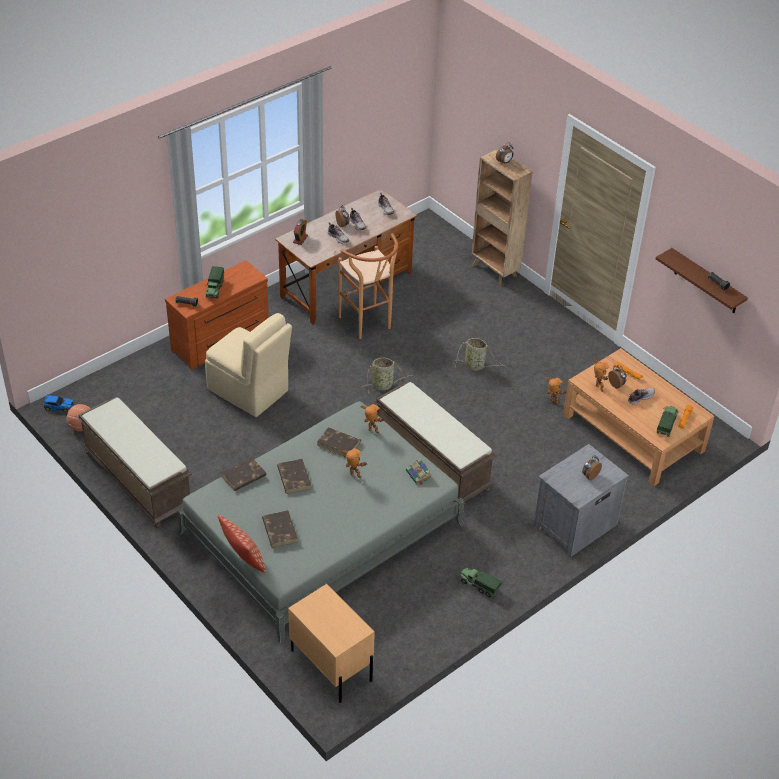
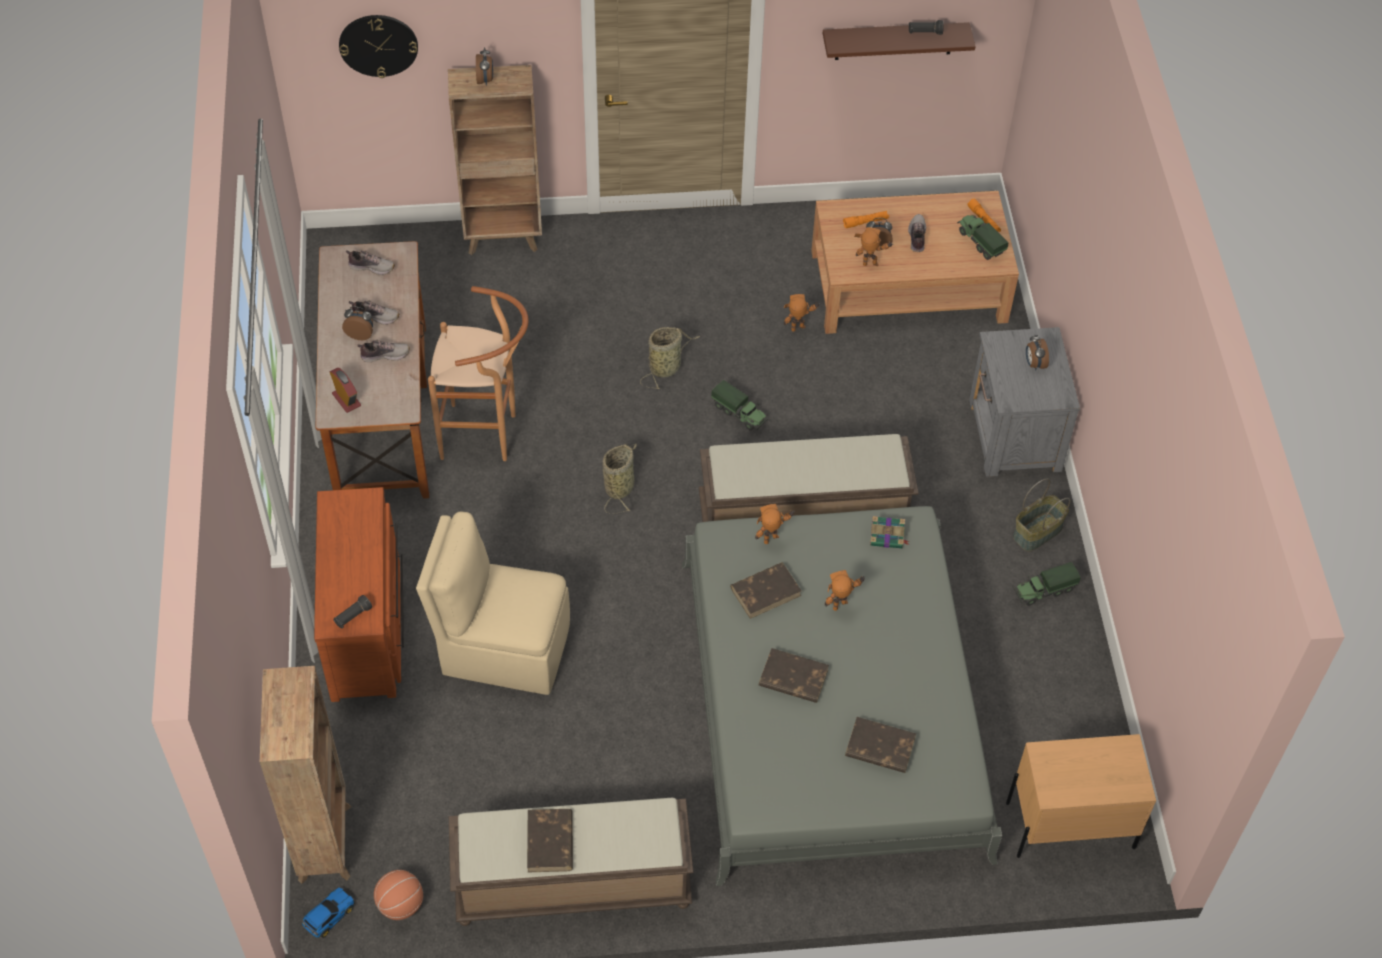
camera: 55 degrees left, 10 degrees up
(96, 386) = (325, 841): none -> brown bookcase
(214, 289) = (350, 564): toy truck -> toy truck (739, 414)
(243, 476) = (748, 736): brown book -> brown book (550, 843)
(244, 560) = (903, 818): pillow -> none
(249, 391) = (502, 648): beige chair -> beige chair turned 150 degrees counterclockwise
(476, 115) = (378, 45): none -> wall clock
(516, 565) = (1037, 533): none -> basket

